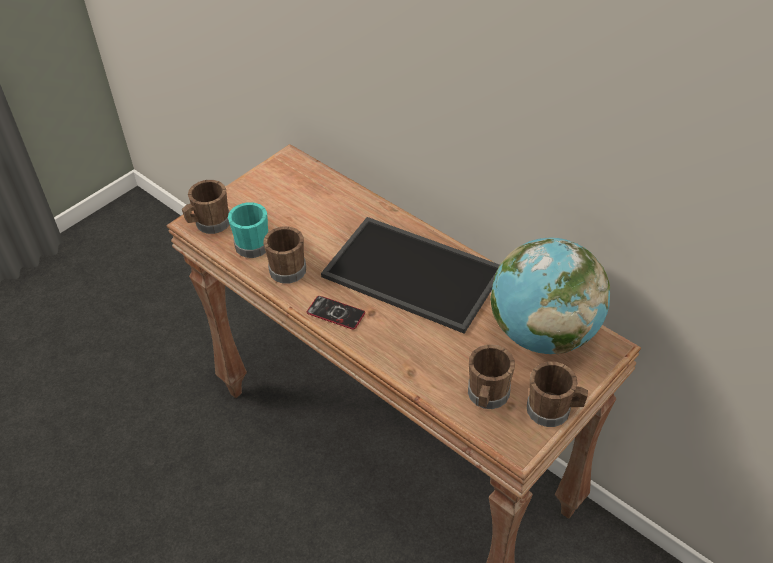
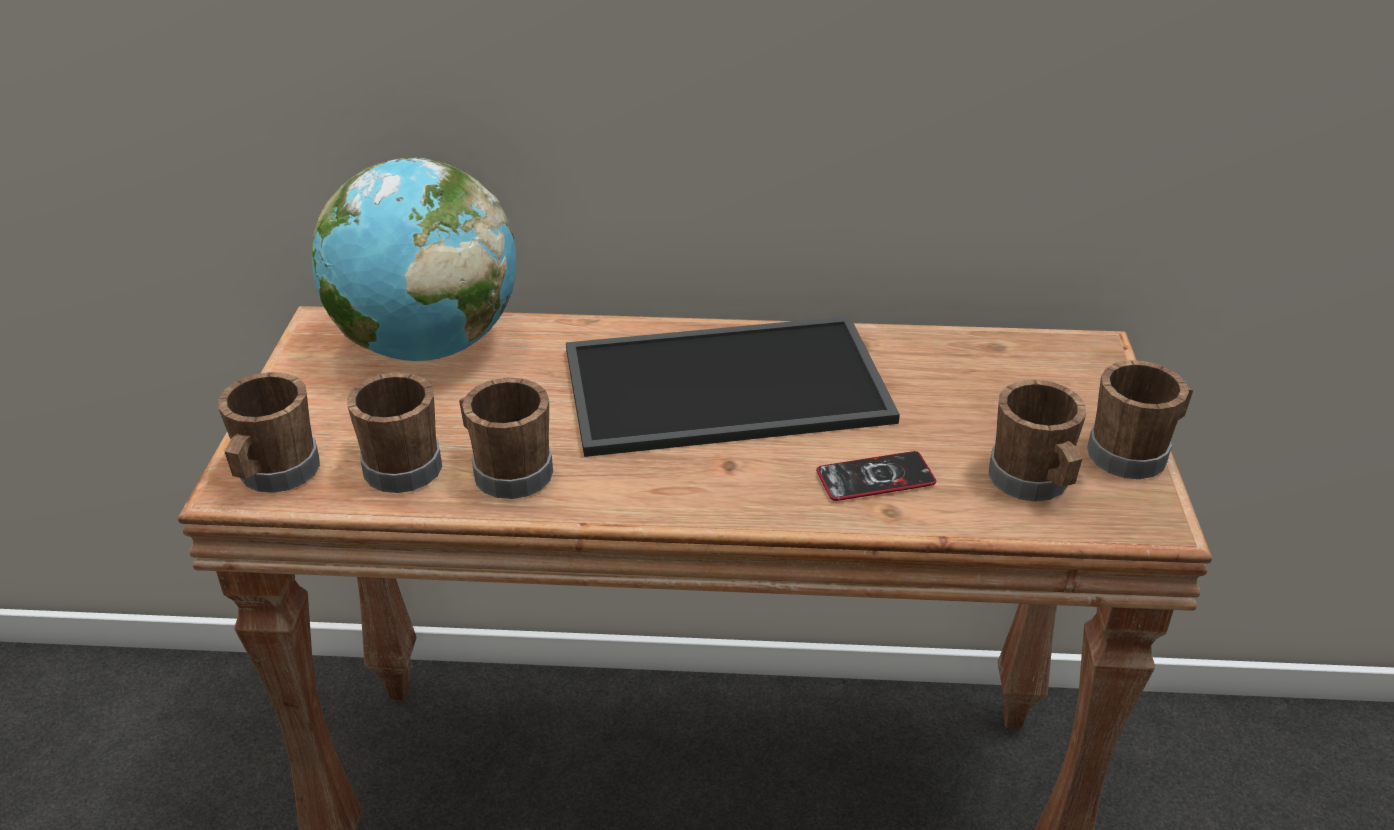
camera: 40 degrees left, 10 degrees down
(252, 242) = (396, 465): turquoise mug -> brown mug
(336, 313) = (672, 493): phone -> phone (875, 478)
(543, 333) = (998, 372): globe -> globe (427, 346)

